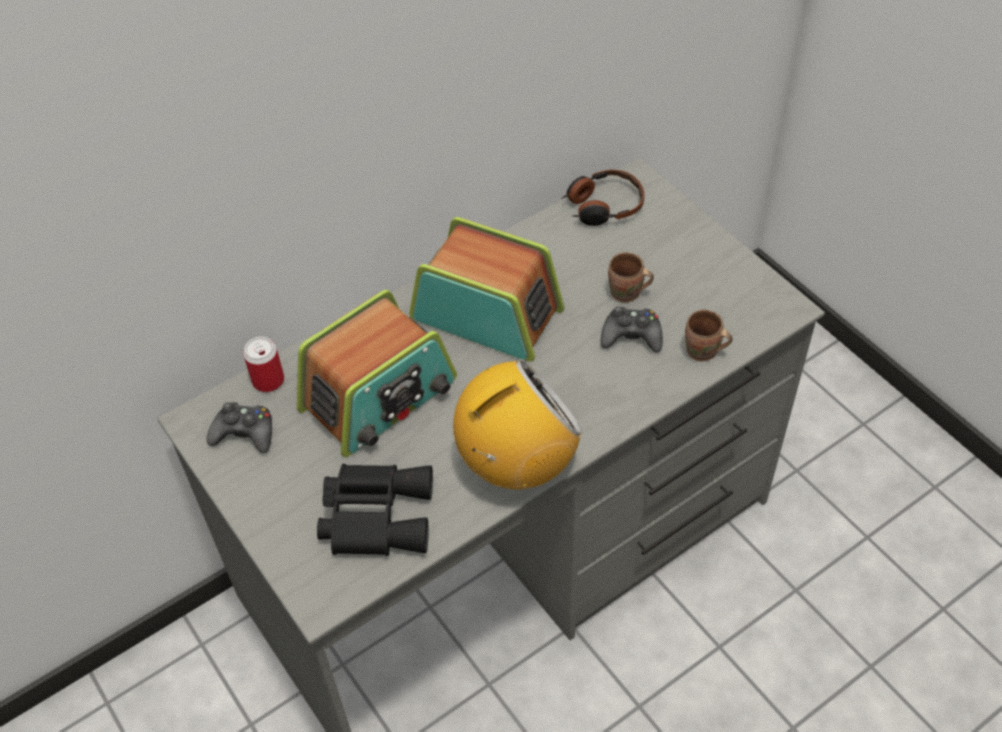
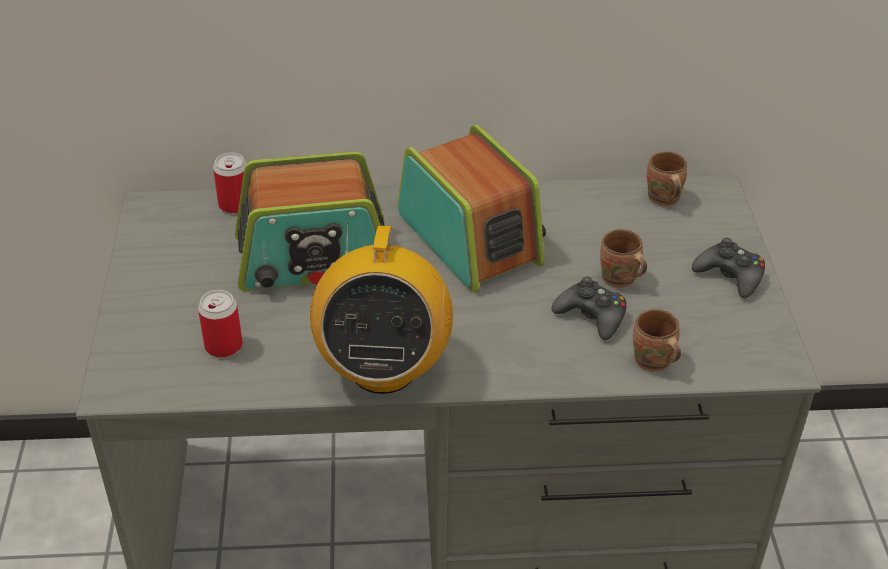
camera: 30 degrees right, 10 degrees down
(244, 433) = (179, 234): black game controller -> black game controller (730, 276)
(376, 514) = (223, 346): black binoculars -> can
(517, 464) = (383, 369): radio -> radio turned 90 degrees clockwise
(603, 206) = (662, 199): headphones -> brown mug

